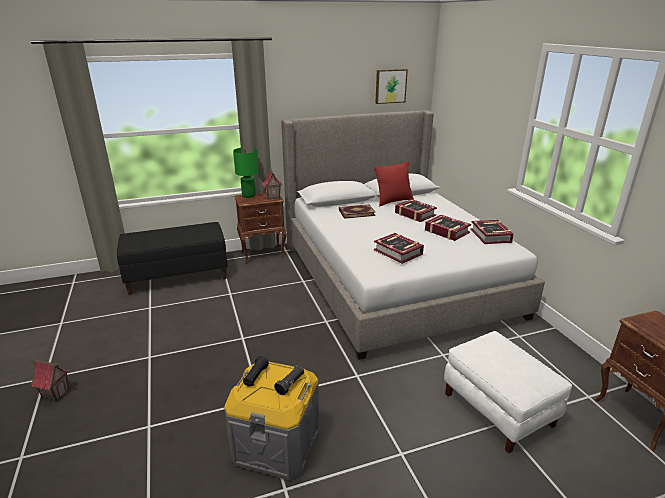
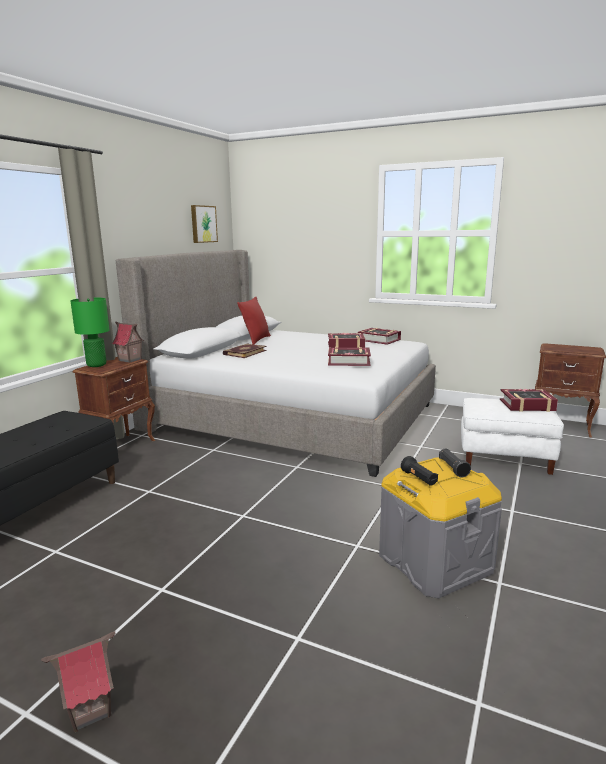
camera: 45 degrees left, 10 degrees down
(415, 214) = (296, 342): book -> book (527, 405)

